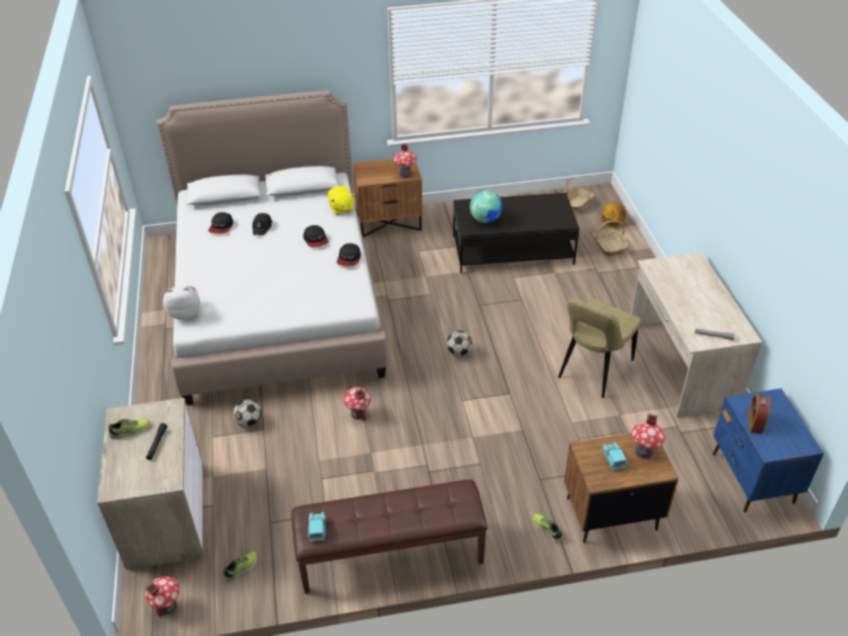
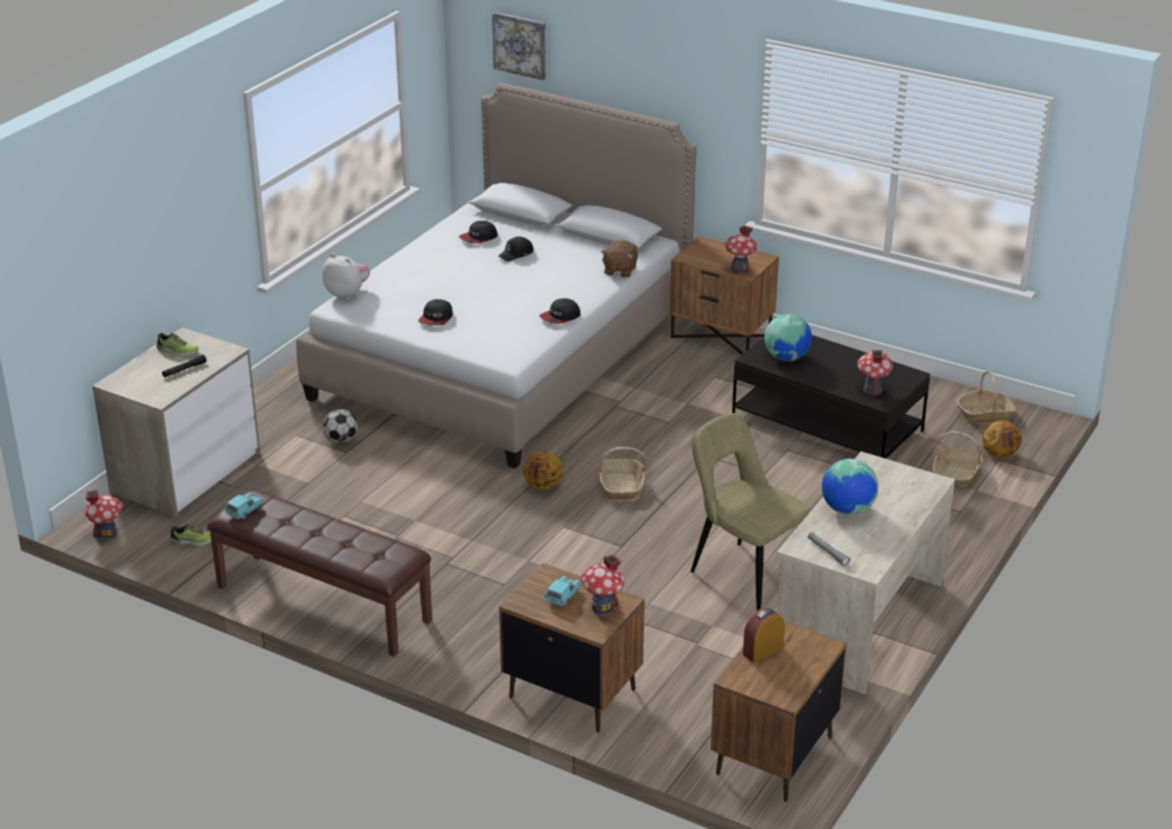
camera: 40 degrees right, 10 degrees down
(178, 71) = (520, 45): none -> picture
(316, 240) = (552, 287): cap -> cap (436, 318)
(341, 208) = (619, 270): yellow plush toy -> brown plush toy
(358, 414) = (447, 485): toy house -> toy house (872, 389)
(416, 379) = (543, 486): none -> basketball
(459, 353) = (621, 486): football -> basket
(547, 529) = (491, 668): shoe -> none
(593, 371) = (744, 575): beige chair -> beige chair turned 60 degrees clockwise
(684, 302) = (847, 510): none -> globe
(752, 479) = (773, 756): blue nightstand -> brown nightstand

